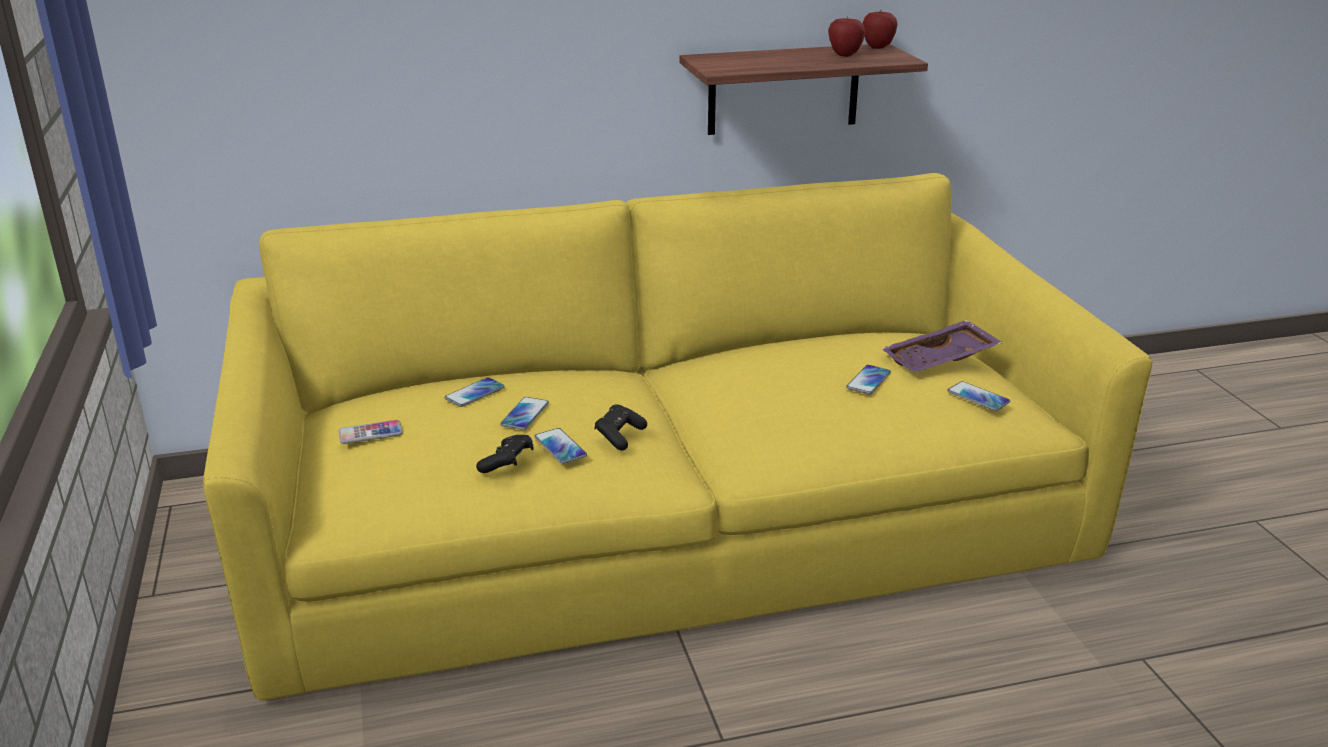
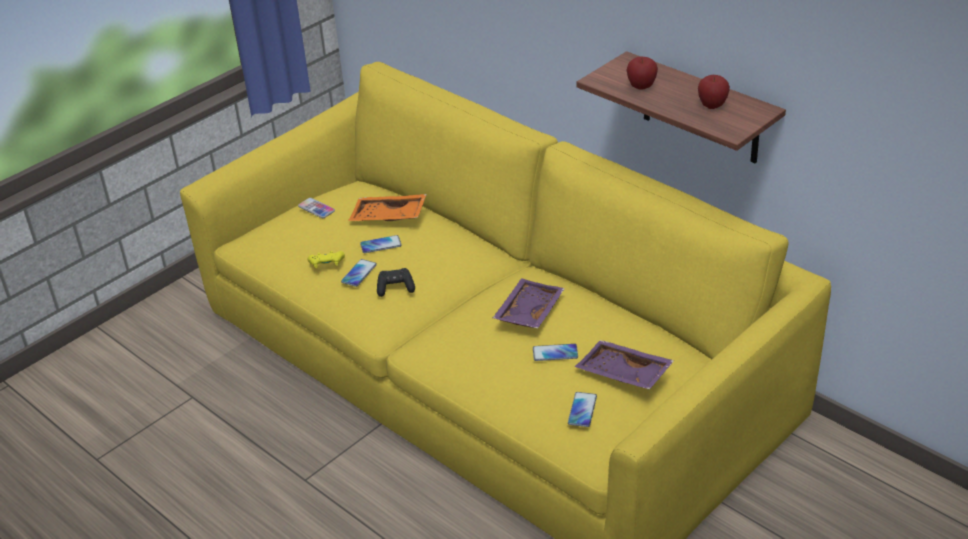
camera: 60 degrees right, 10 degrees up
(475, 393) = (388, 217): phone -> orange tray
(507, 463) = (327, 265): black game controller -> yellow game controller
(778, 372) = (527, 312): none -> purple tray
(878, 47) = (759, 110): apple -> apple (641, 87)

